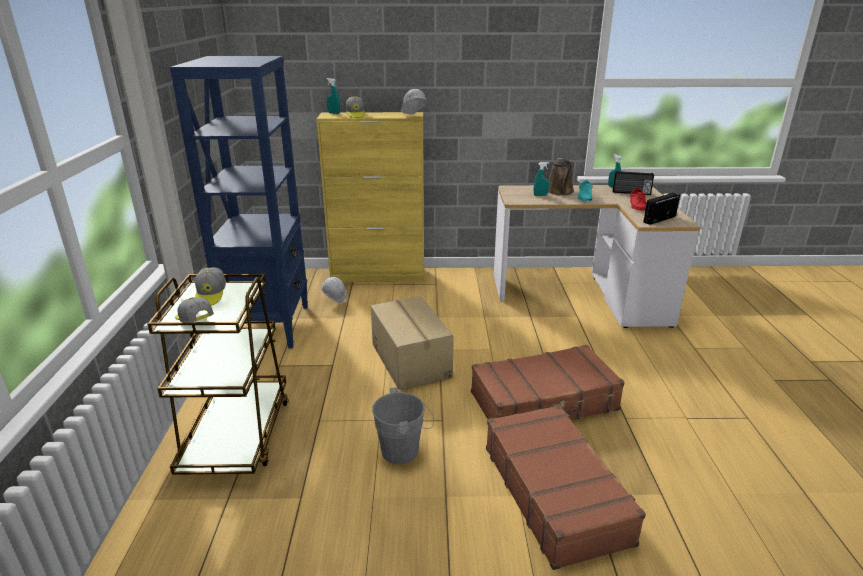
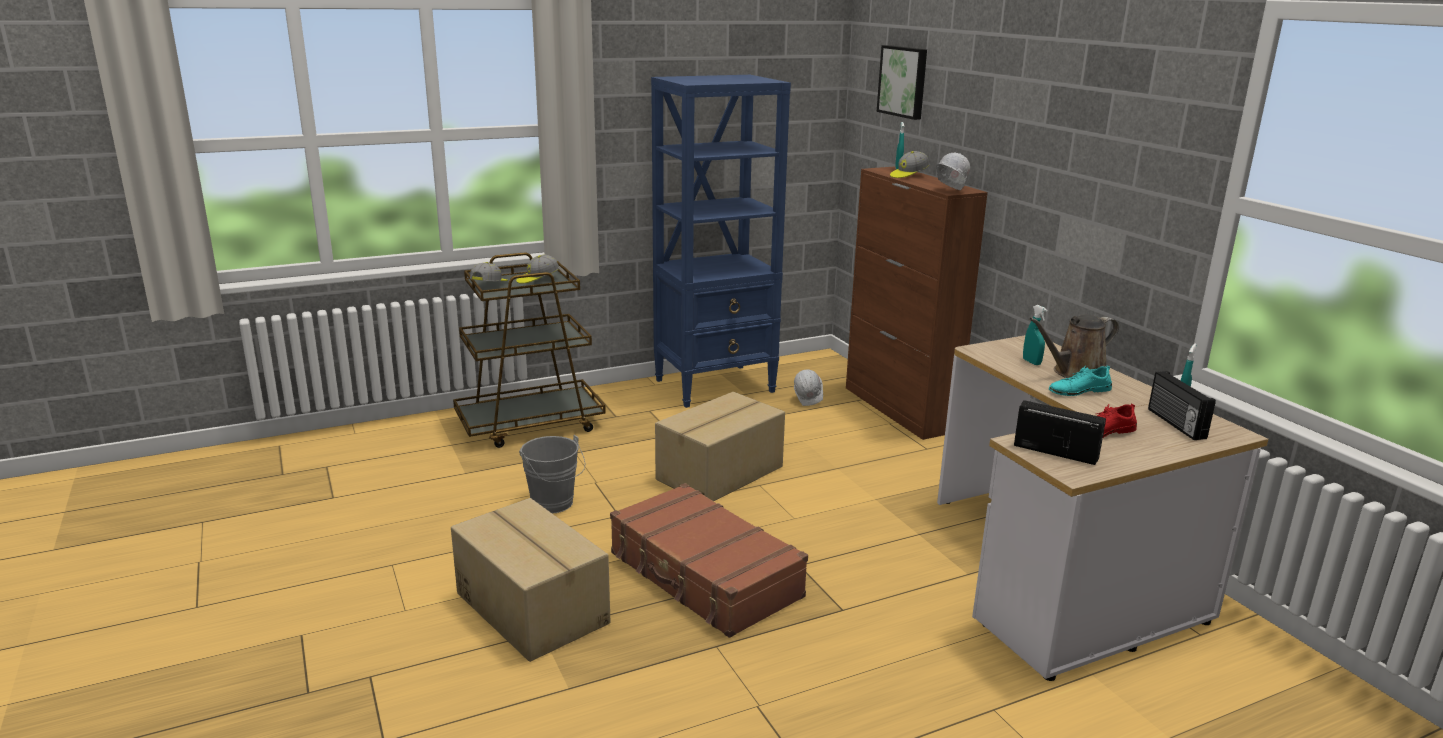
camera: 65 degrees right, 5 degrees down
(311, 47) = (904, 81): none -> picture
(378, 275) = (899, 409): yellow cabinet -> brown cabinet
(555, 493) = (533, 607): brown suitcase -> cardboard box

